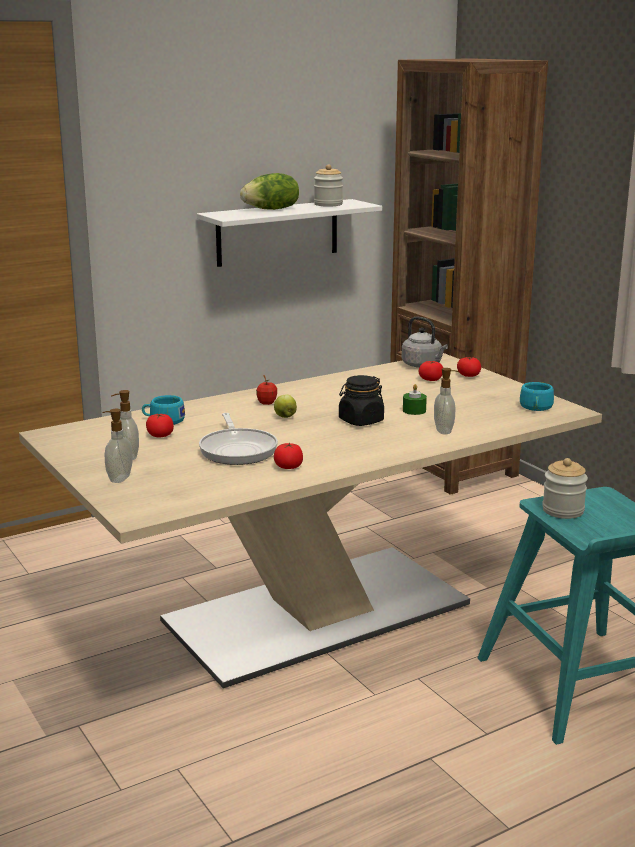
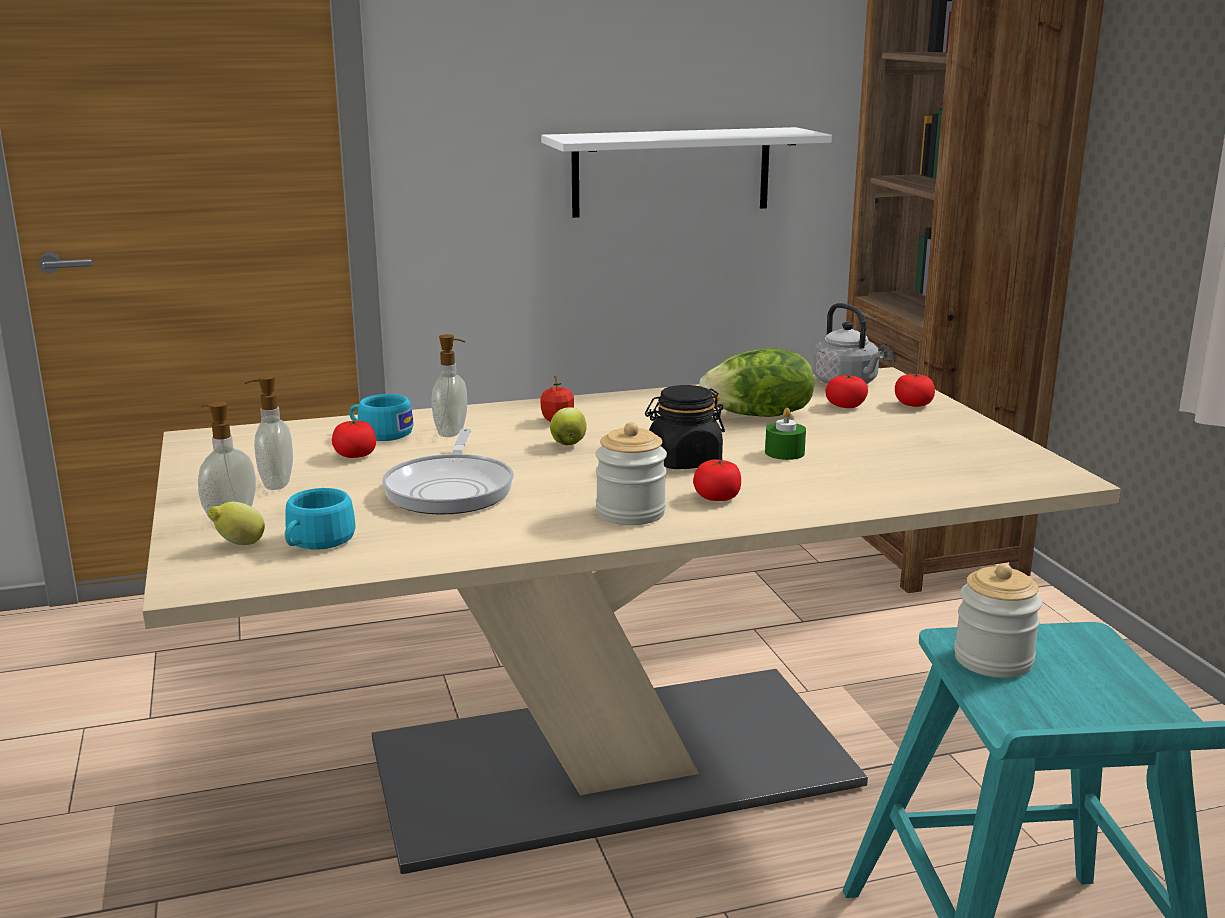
camera: 15 degrees right, 0 degrees up
(141, 493) = (239, 545): none -> lemon
(271, 209) = (656, 133): lettuce -> lettuce (759, 416)
(288, 466) = (508, 525): tomato -> tomato (717, 497)
(328, 204) = (749, 131): jar -> jar (630, 513)
(444, 431) = (814, 491): soap dispenser -> soap dispenser (452, 432)
(536, 408) = (1001, 467): turquoise cup -> turquoise cup (316, 542)

